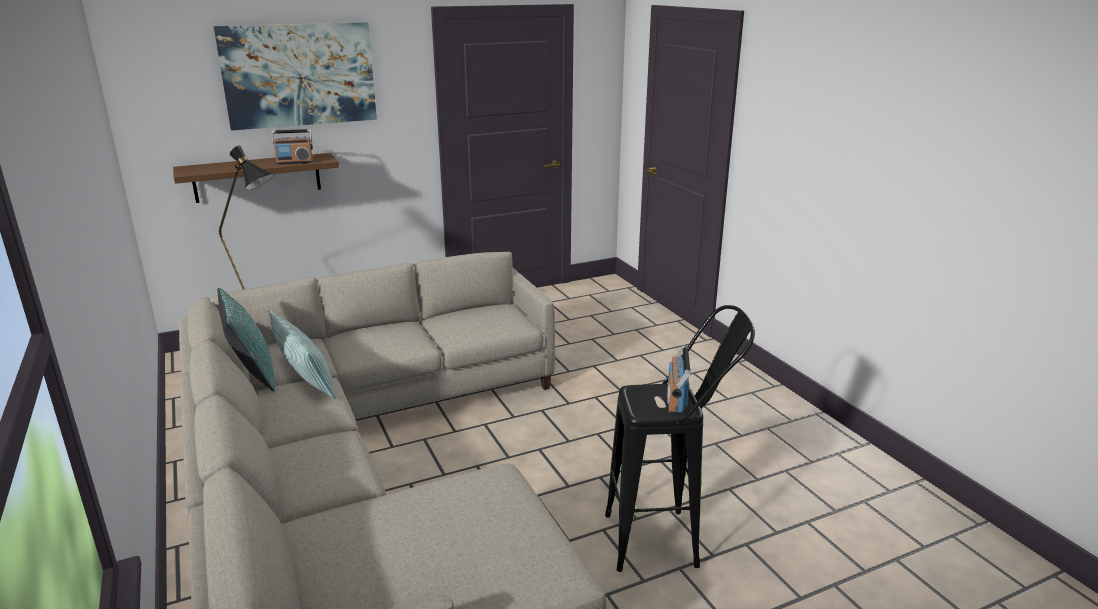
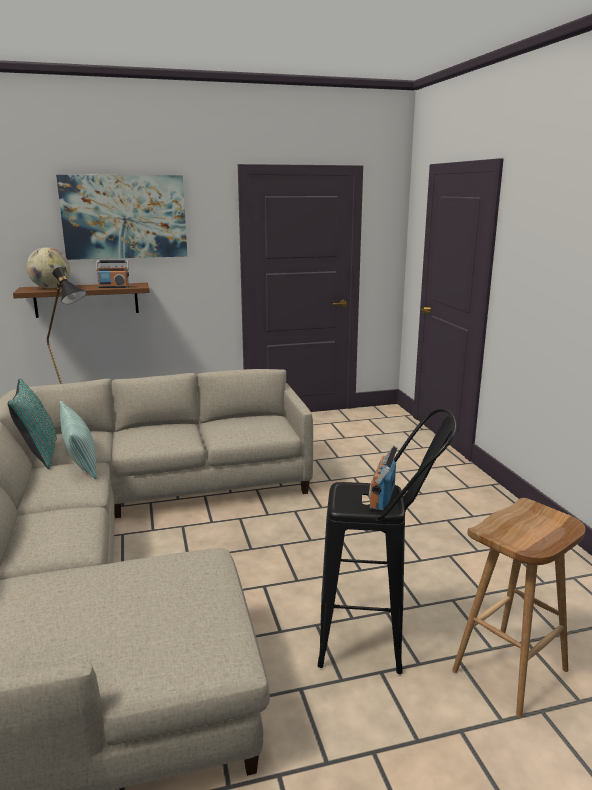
camera: 10 degrees right, 5 degrees down
(216, 167) = (51, 288): none -> globe
(798, 552) = (510, 672): none -> brown stool

